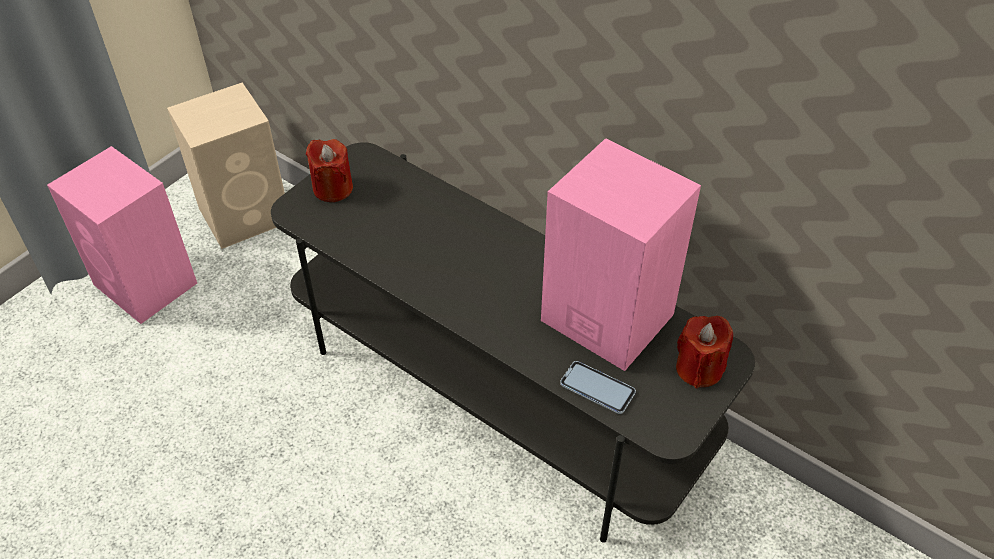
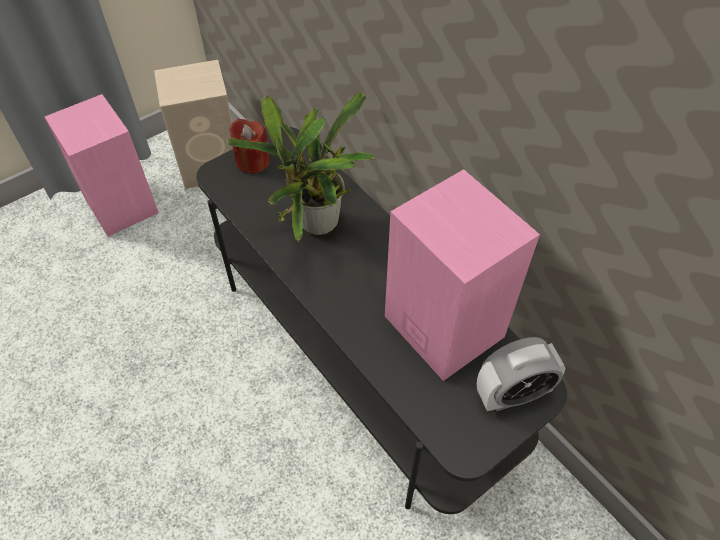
camera: 15 degrees right, 5 degrees up
(432, 244) = (315, 227): none -> potted plant
(597, 388) = (413, 392): phone -> none
(699, 368) = (512, 394): red candle -> alarm clock

